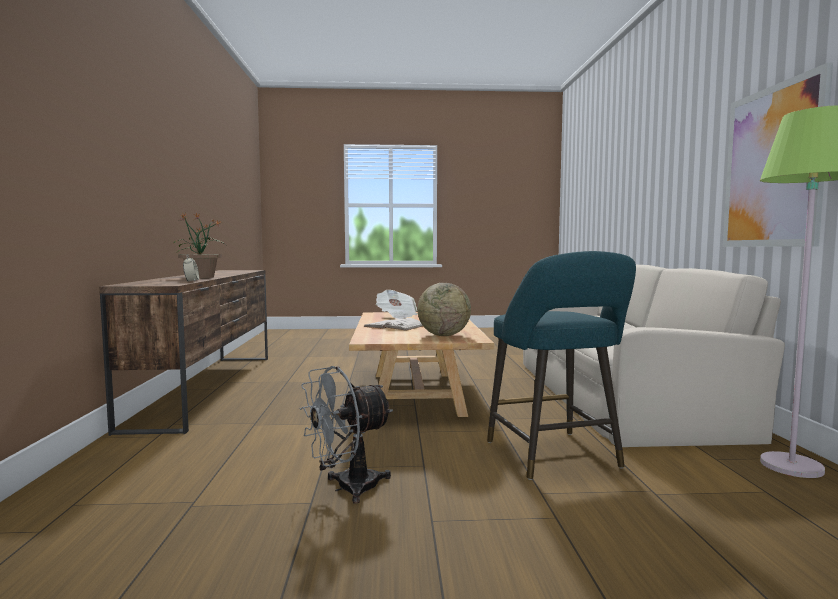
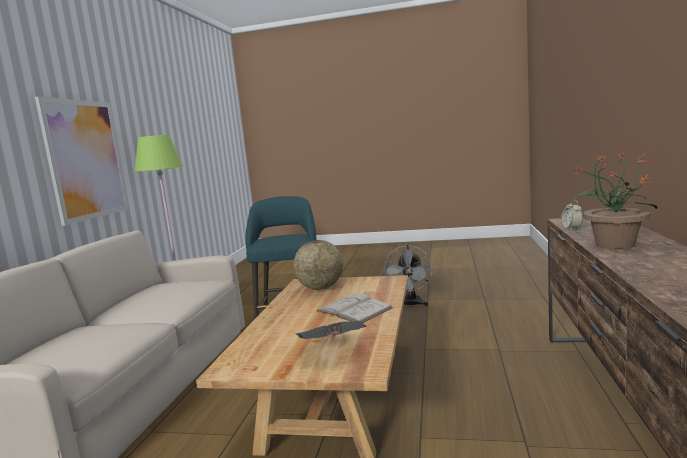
camera: 165 degrees left, 5 degrees up
(347, 488) = (411, 305): grey fan -> grey fan turned 120 degrees clockwise

